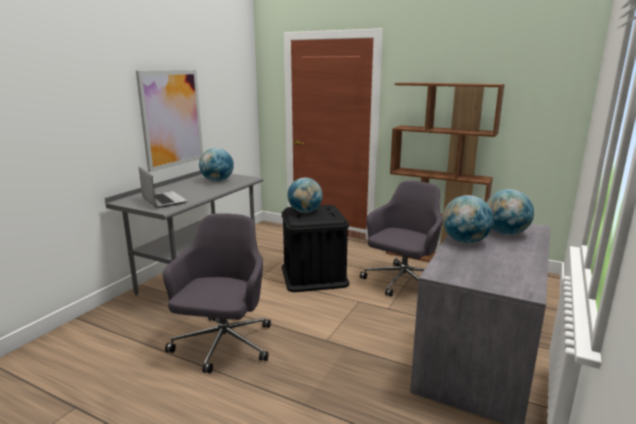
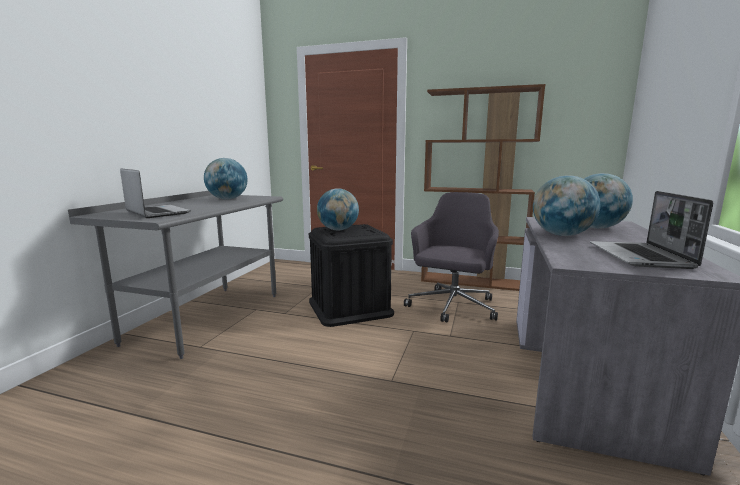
camera: 10 degrees left, 5 degrees down
(172, 118) = (167, 122): picture -> none
(223, 345) = (250, 402): grey office chair -> none
(498, 271) = (640, 256): none -> laptop

